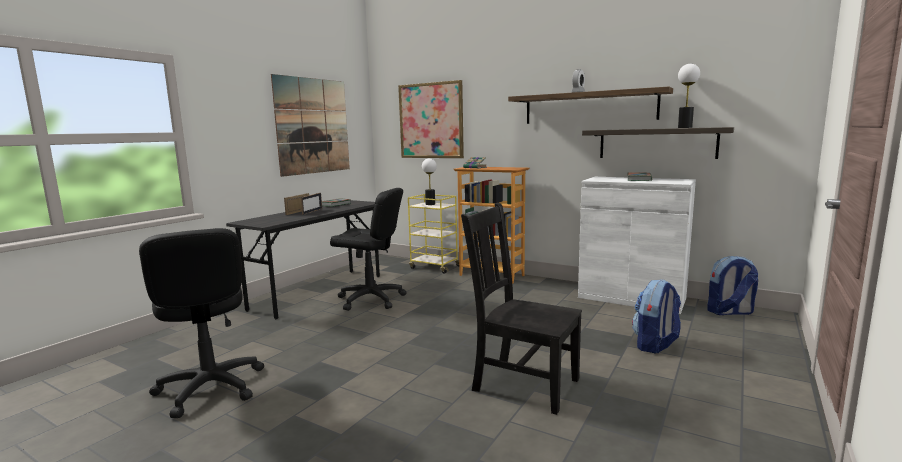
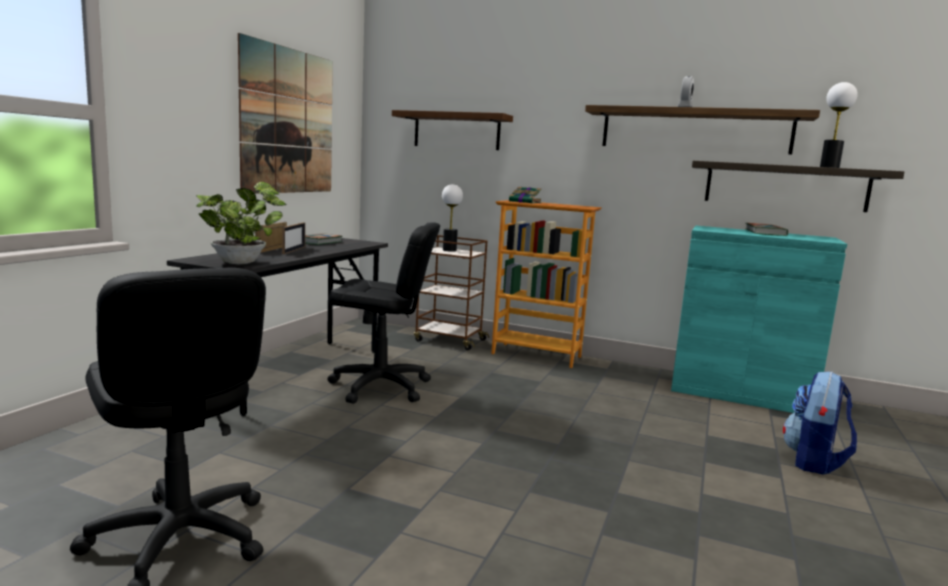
camera: 10 degrees left, 0 degrees up
(271, 221) = (242, 262): none -> potted plant
(431, 121) = (456, 131): picture -> brown shelf
(434, 267) = (449, 340): yellow cart -> brown cart
(522, 383) = (675, 523): black chair -> none
(631, 298) = (740, 393): white cabinet -> turquoise cabinet
(729, 312) = (873, 415): backpack -> none

